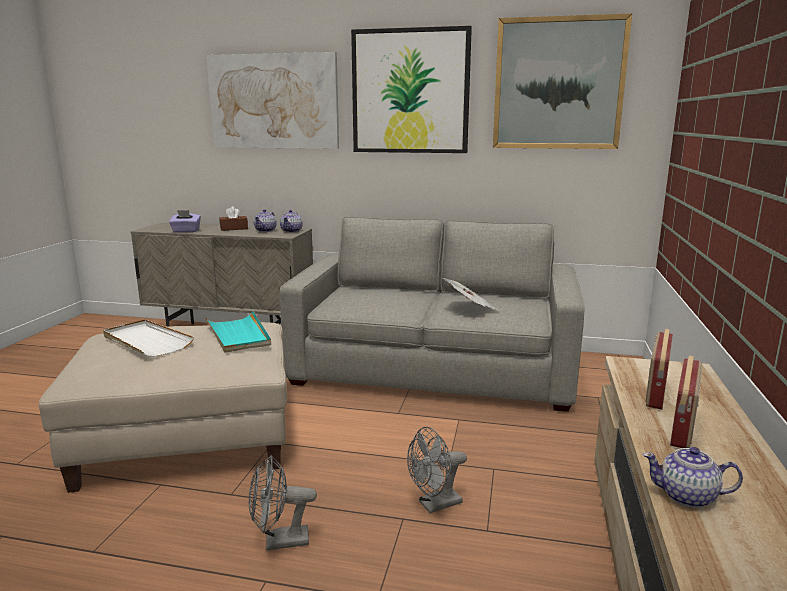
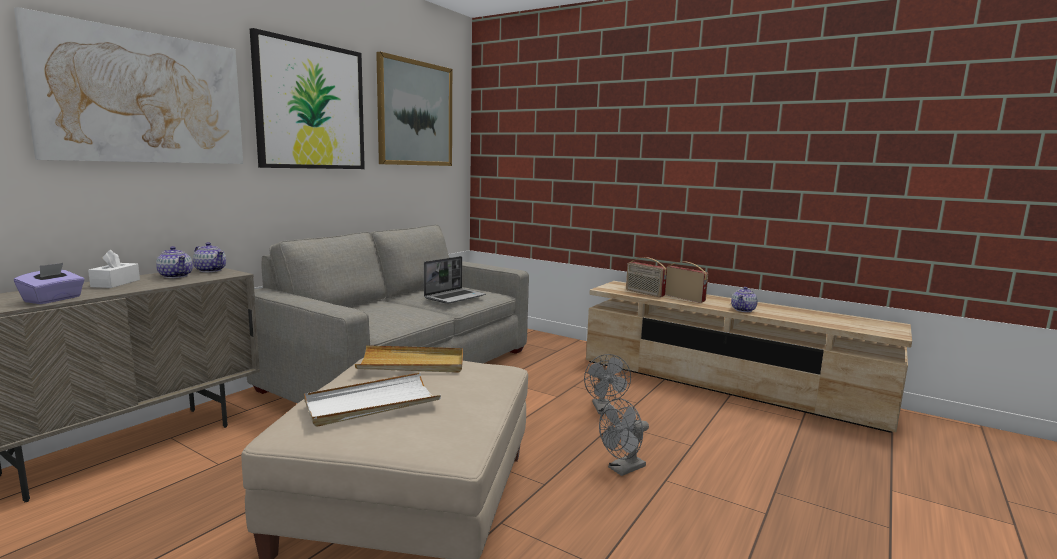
camera: 70 degrees left, 5 degrees down
(234, 228) = (116, 283): brown tissue box -> white tissue box
(238, 335) = (412, 364): turquoise tray -> beige tray
(279, 542) = (623, 469): grey fan -> grey fan turned 45 degrees clockwise
(470, 308) = (455, 297): newspaper -> laptop

